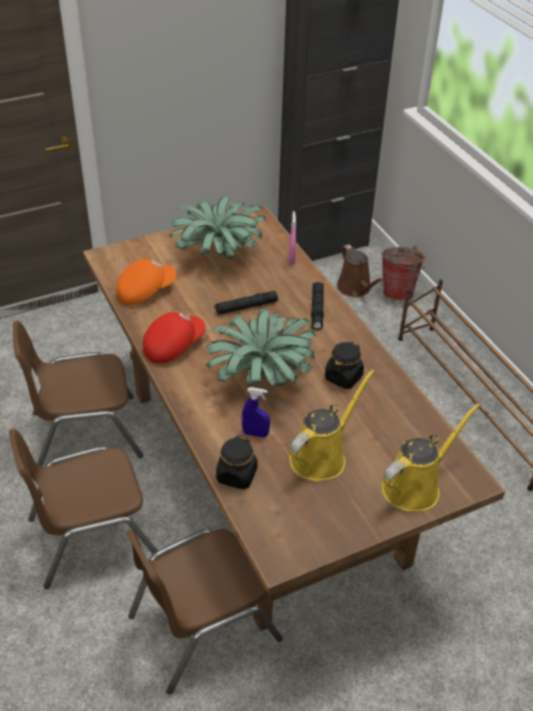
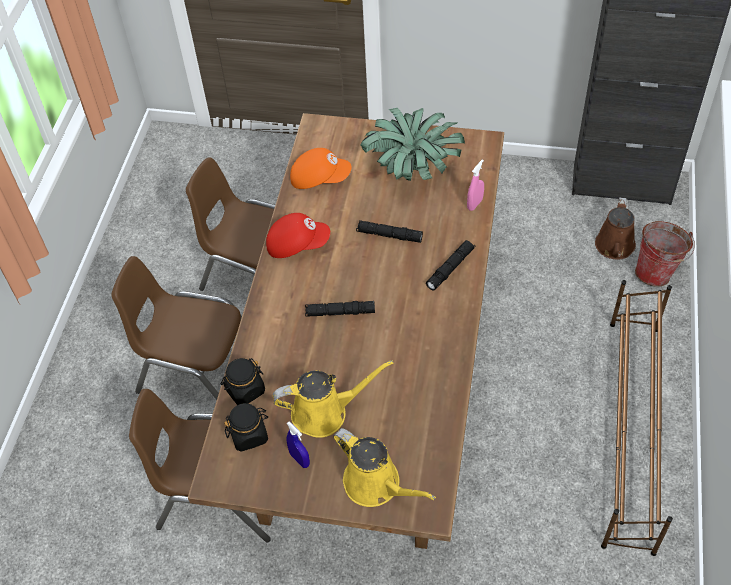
camera: 40 degrees right, 10 degrees up
(255, 434) = (291, 361): blue spray bottle -> blue spray bottle (299, 459)
(260, 378) = (340, 312): potted plant -> black flashlight
(343, 377) = (411, 348): black jar -> black jar (249, 435)
(415, 486) = (376, 484): yellow watering can -> yellow watering can turned 45 degrees clockwise

